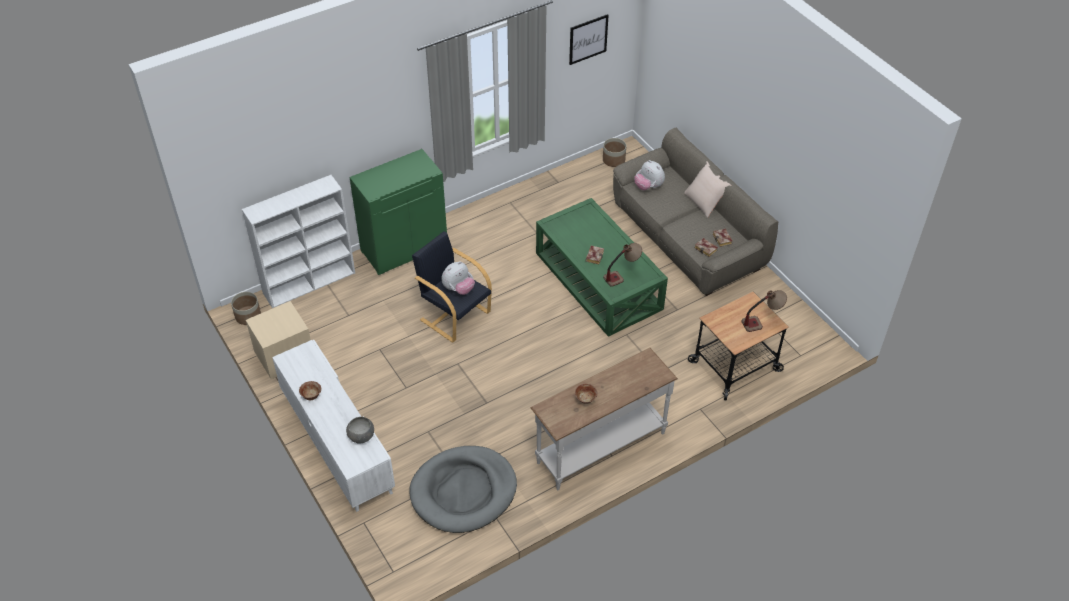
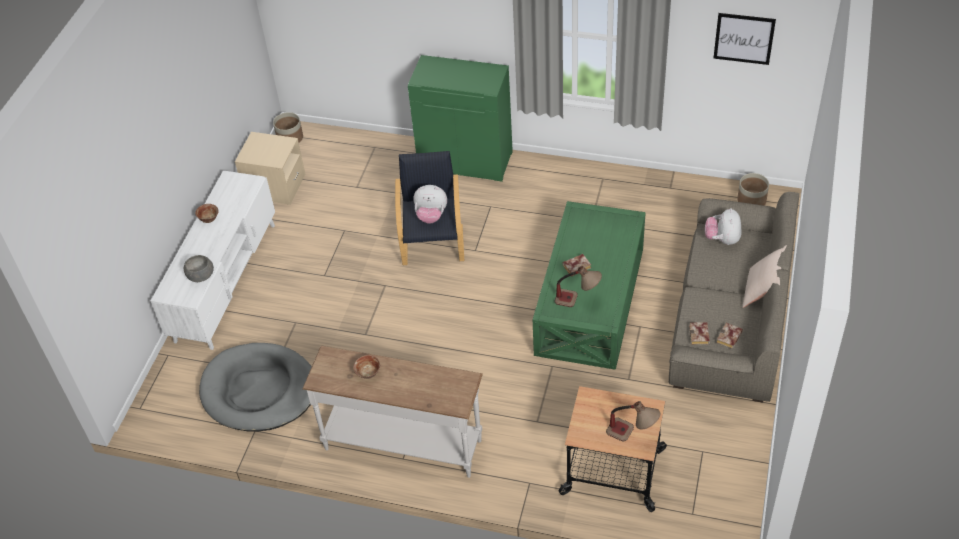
camera: 50 degrees right, 0 degrees up
(310, 282) = (363, 141): white bookcase -> none

